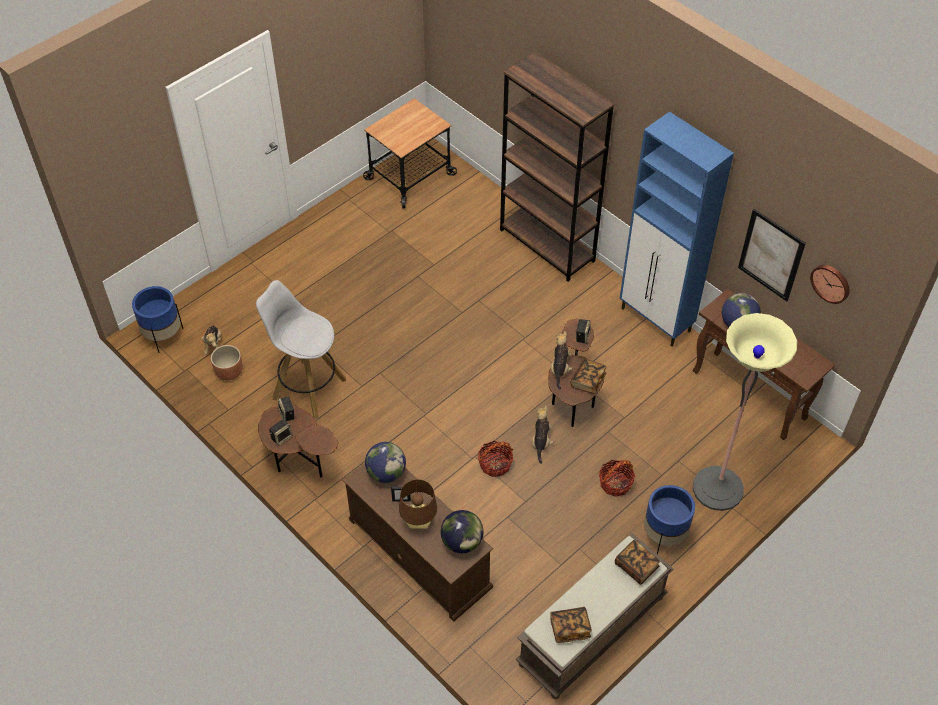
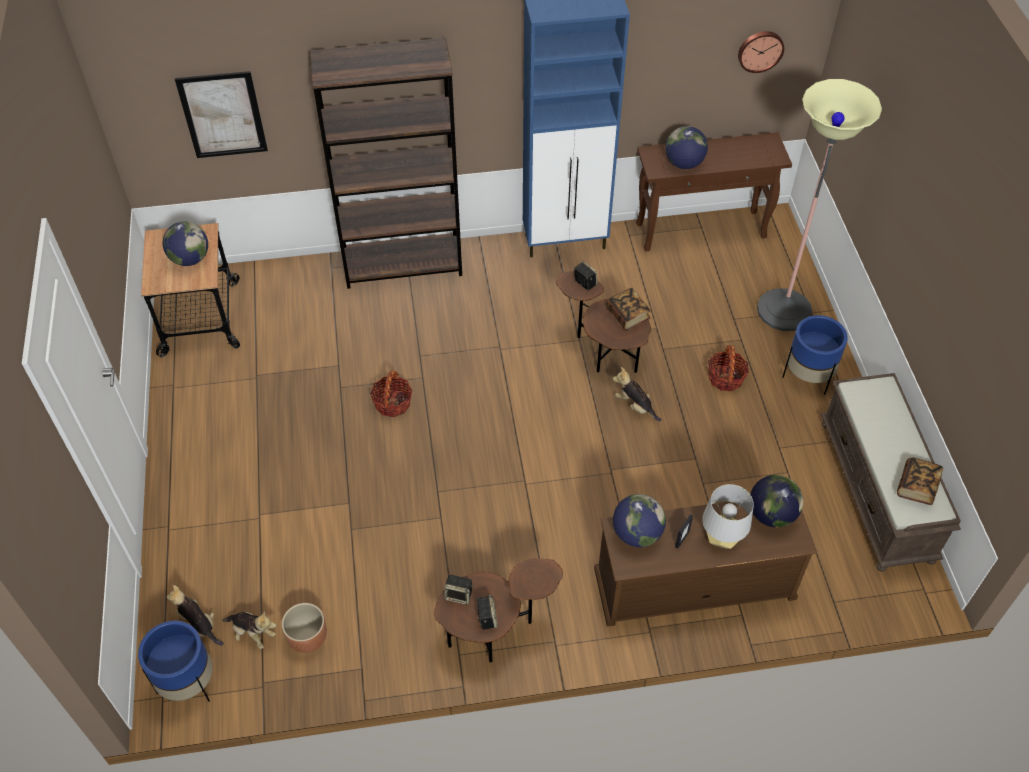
camera: 55 degrees left, 0 degrees up
(308, 388) = (400, 570): white stool -> none
(411, 131) = (190, 259): none -> globe
(418, 522) = (721, 539): brown table lamp -> grey table lamp
(495, 464) = (633, 458): basket -> basket (392, 403)
(560, 368) = (595, 327): plush toy -> plush toy (199, 625)
(636, 566) = (878, 397): book -> none
(771, 255) = (683, 72): picture -> picture (222, 115)

